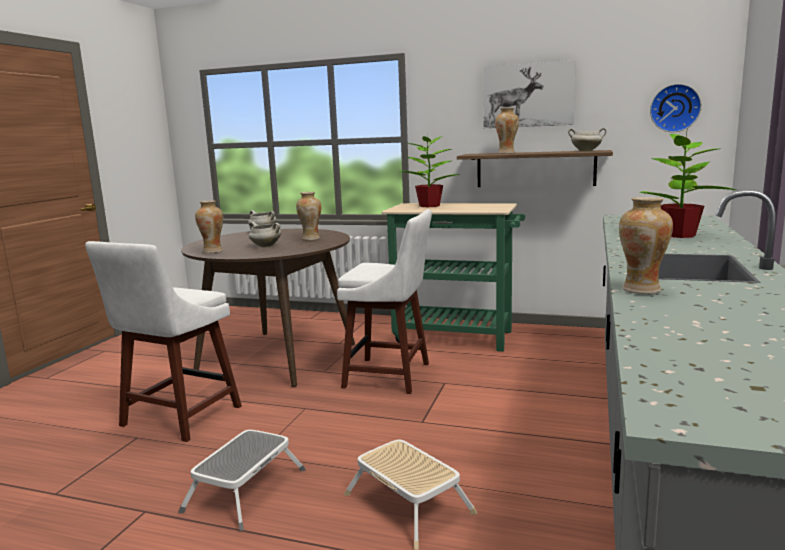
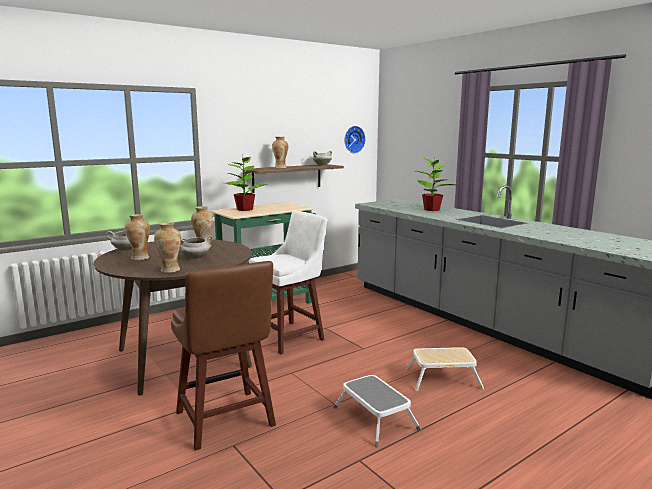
camera: 55 degrees left, 0 degrees up
(176, 418) = (226, 421): white chair -> brown chair
(528, 95) = (281, 127): picture -> none
(641, 290) = (518, 232): vase -> vase (140, 258)

